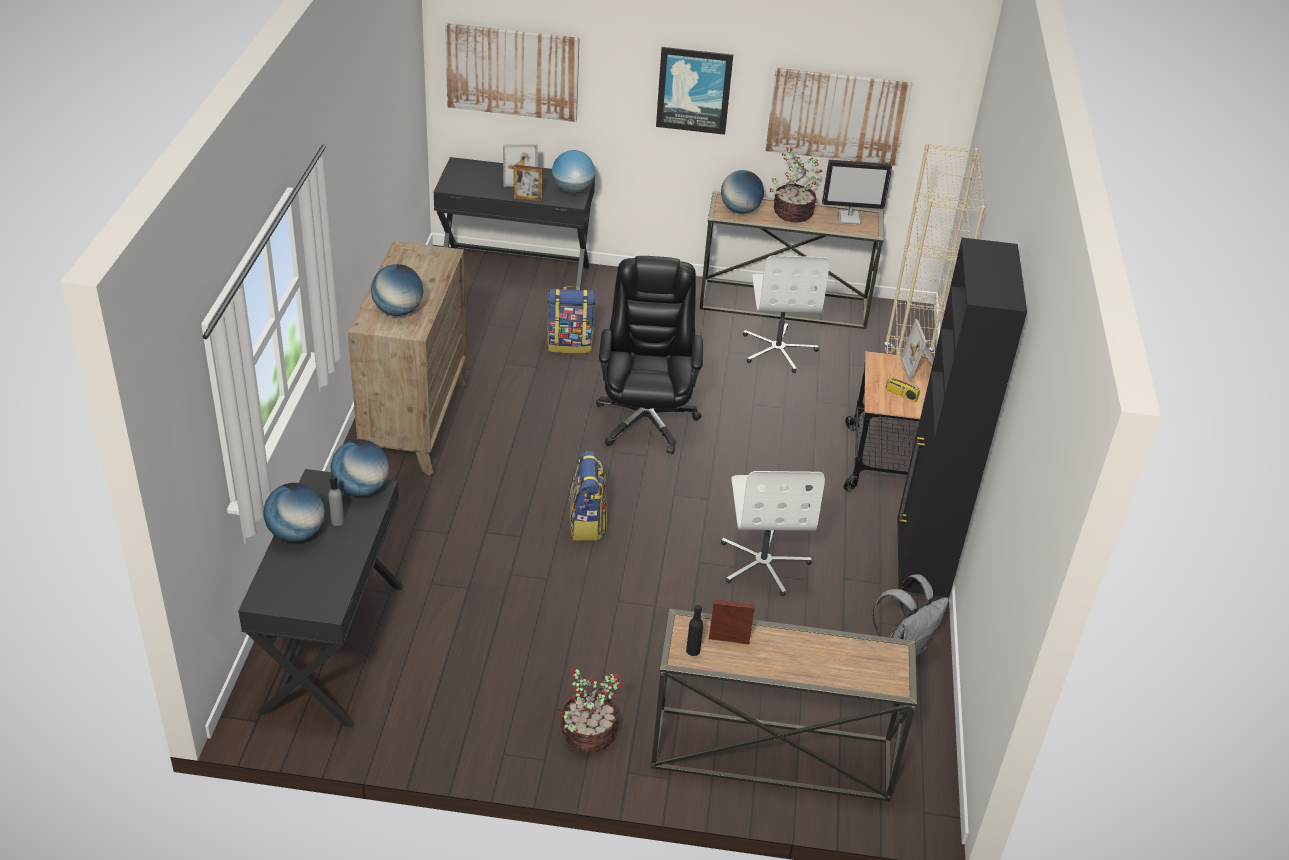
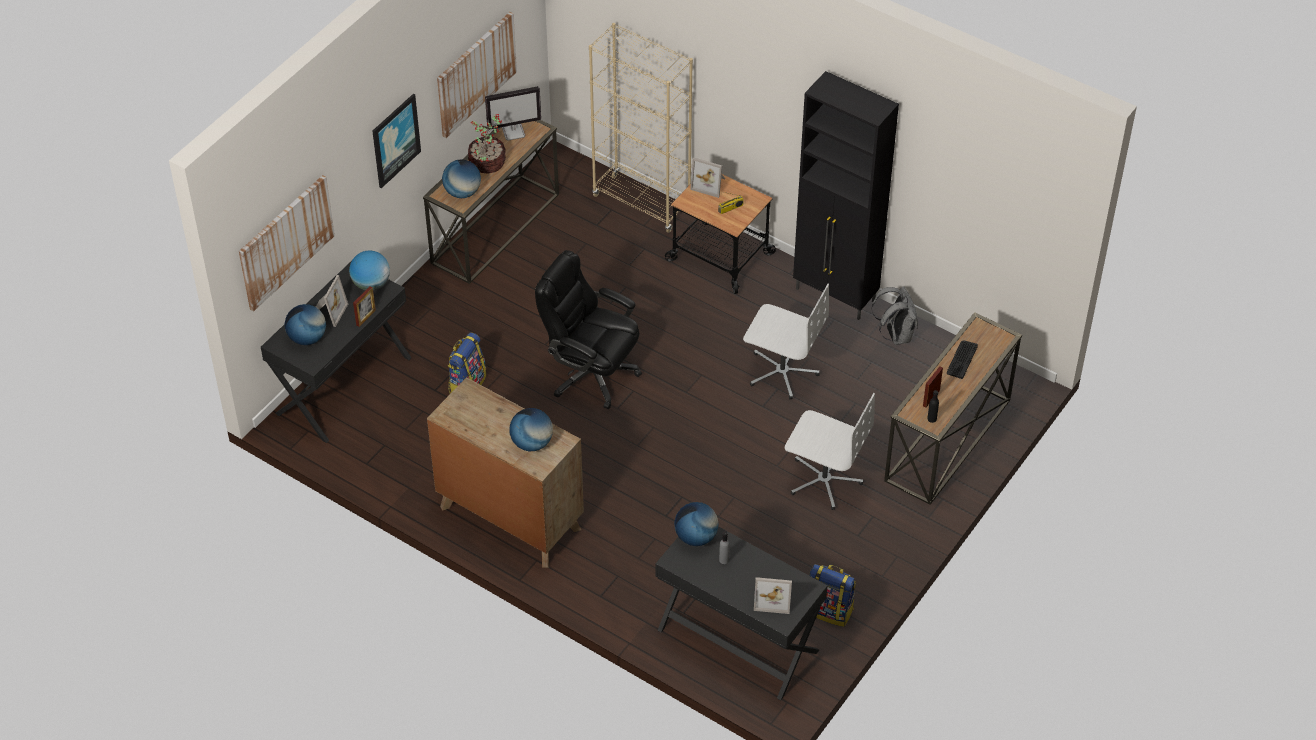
camera: 60 degrees left, 10 degrees up
(296, 580) = (772, 598): none -> picture frame
(297, 534) = (725, 586): globe -> globe (307, 338)
(587, 524) = (689, 453): backpack -> backpack (830, 610)
(587, 734) = (887, 526): potted plant -> none
(778, 349) = (552, 258): white office chair -> white office chair (824, 479)
(820, 651) = (961, 359): none -> keyboard
(850, 217) = (514, 132): monitor -> monitor turned 45 degrees clockwise

